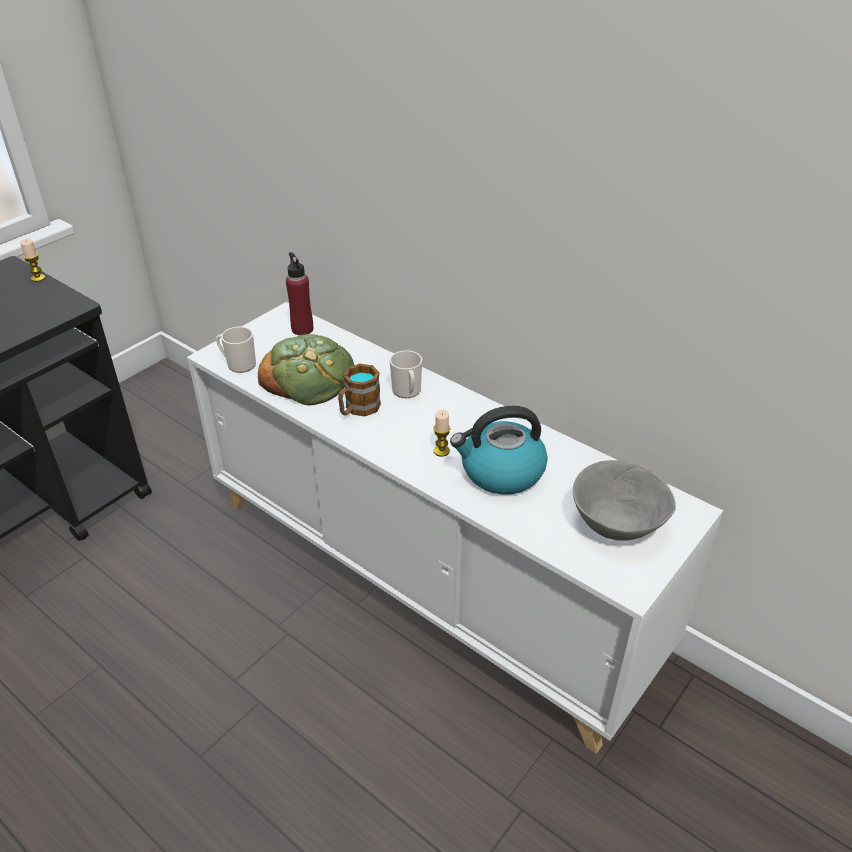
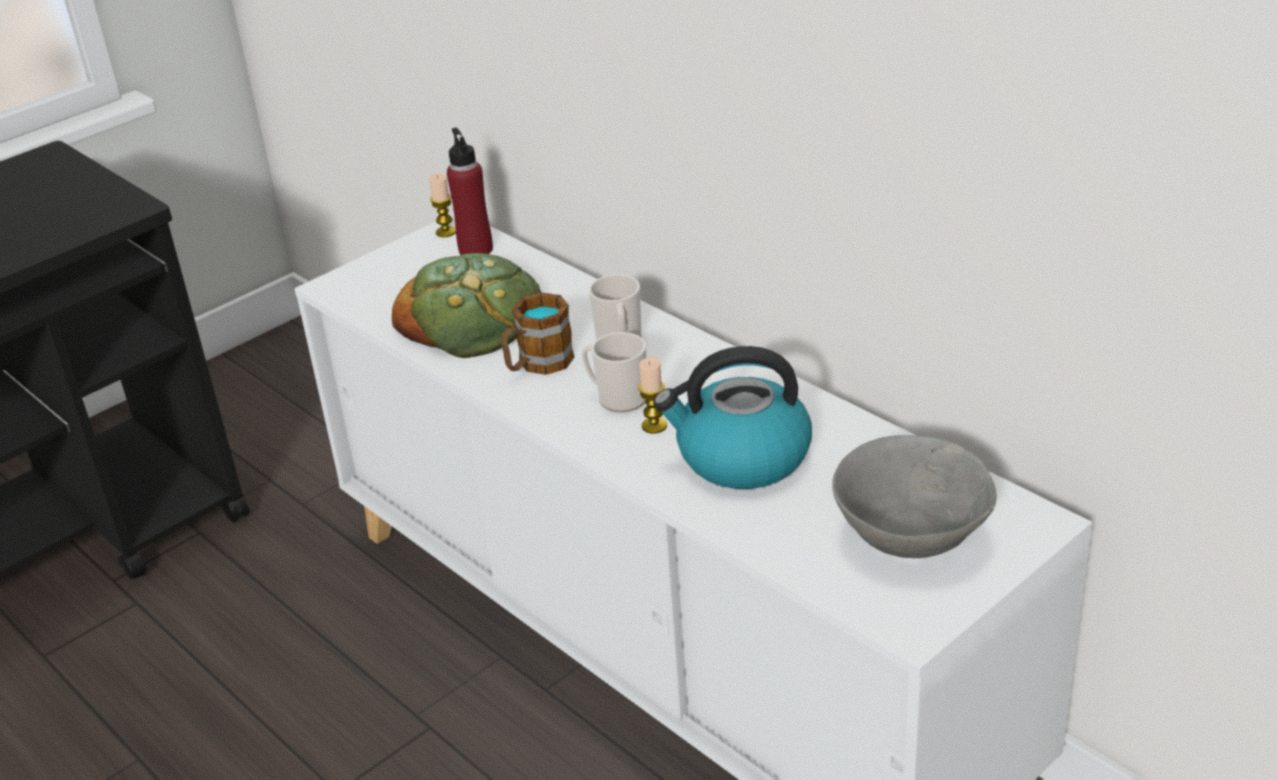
camera: 10 degrees right, 5 degrees down
(38, 278) = (88, 171): candle -> candle (446, 232)
(238, 364) = (369, 299): mug -> mug (617, 398)

